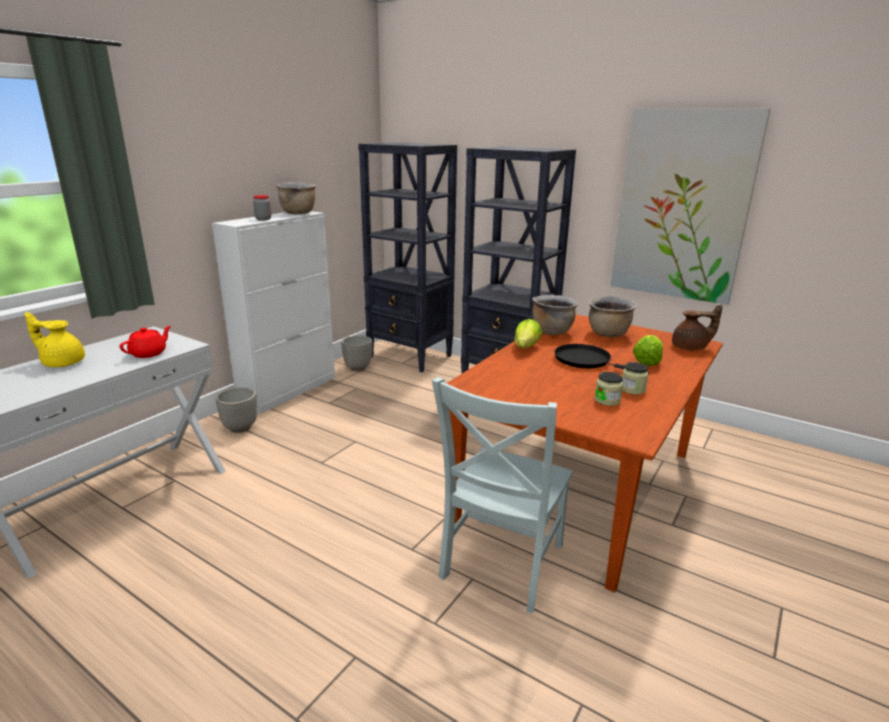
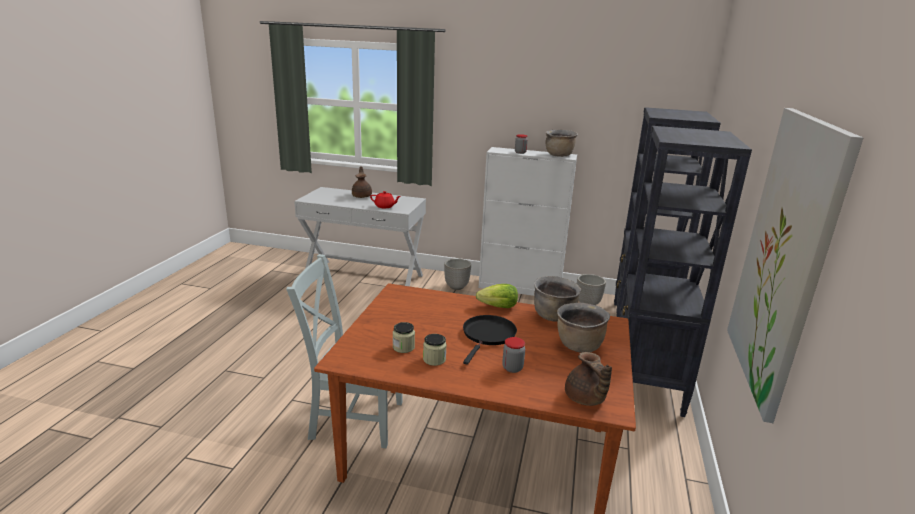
camera: 70 degrees right, 0 degrees up
(62, 362) = (362, 196): yellow teapot -> brown teapot
(646, 362) = (512, 368): lettuce -> jar

